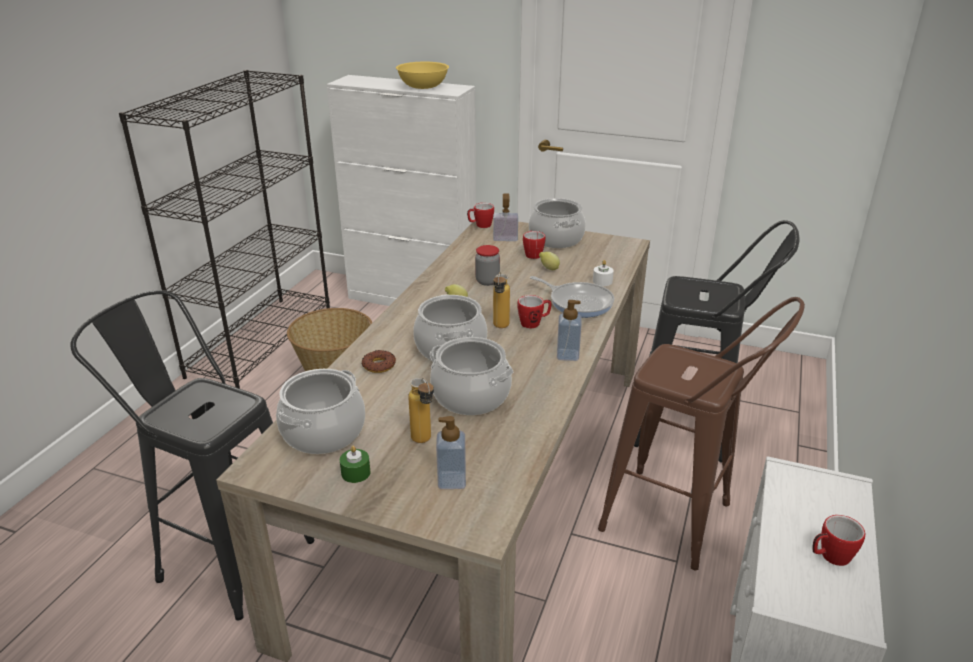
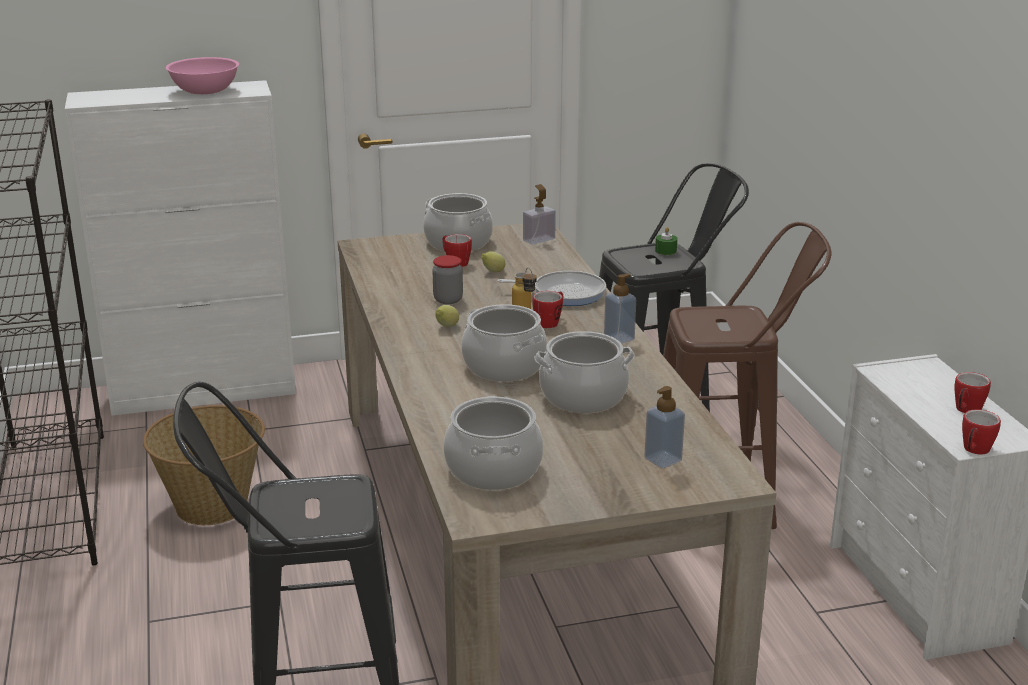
camera: 35 degrees left, 5 degrees down
(356, 473) = (574, 485): green candle -> green candle (665, 251)
(379, 365) = (457, 402): donut -> none
(422, 86) = (204, 91): yellow bowl -> pink bowl
(424, 442) = (597, 443): bottle -> none
(480, 225) = (355, 249): mug -> mug (974, 450)
(505, 238) = (403, 255): soap dispenser -> soap dispenser (539, 239)
(602, 281) = (560, 269): white candle -> none

